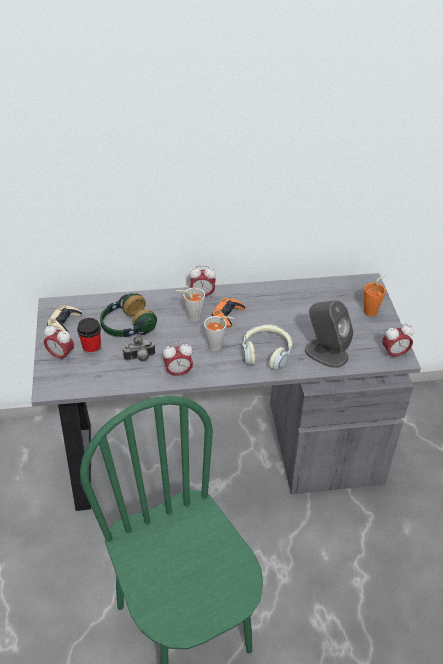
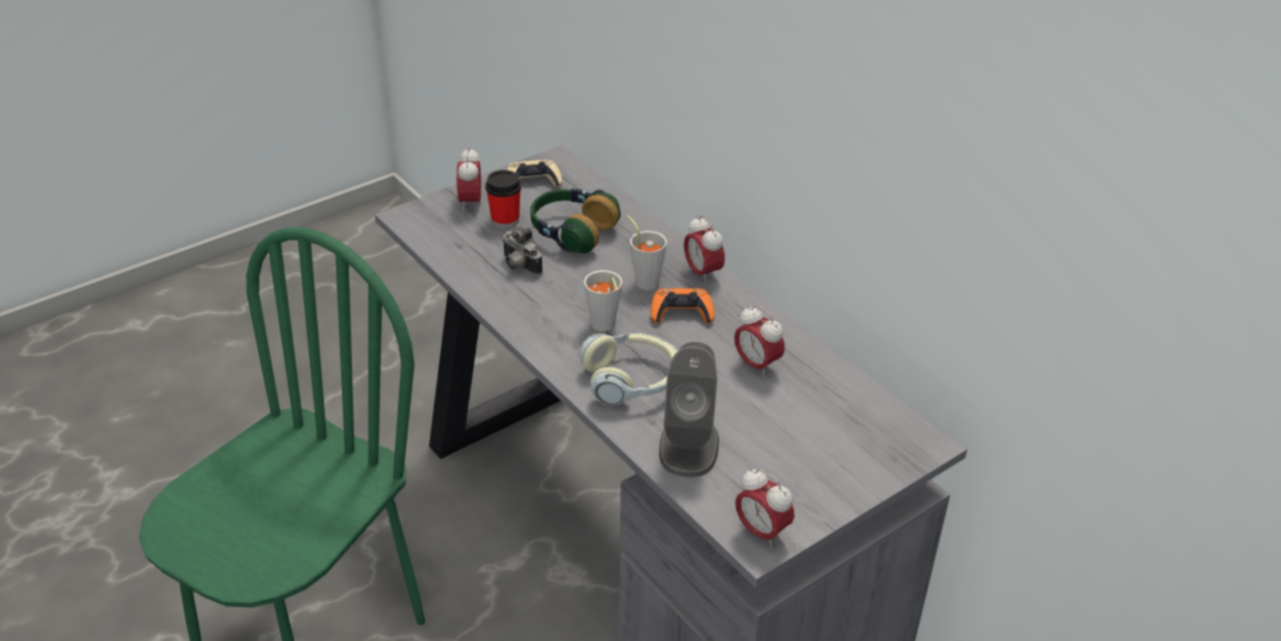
camera: 60 degrees right, 5 degrees down
(178, 373) = (518, 310): alarm clock -> alarm clock (756, 365)
(372, 310) = (851, 470): orange cup -> none

